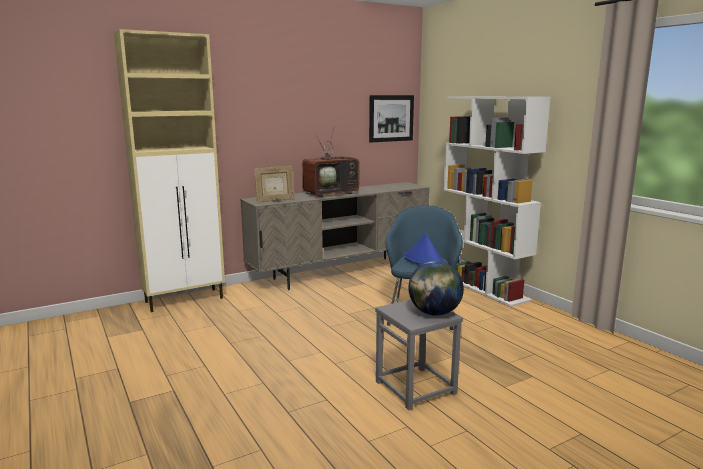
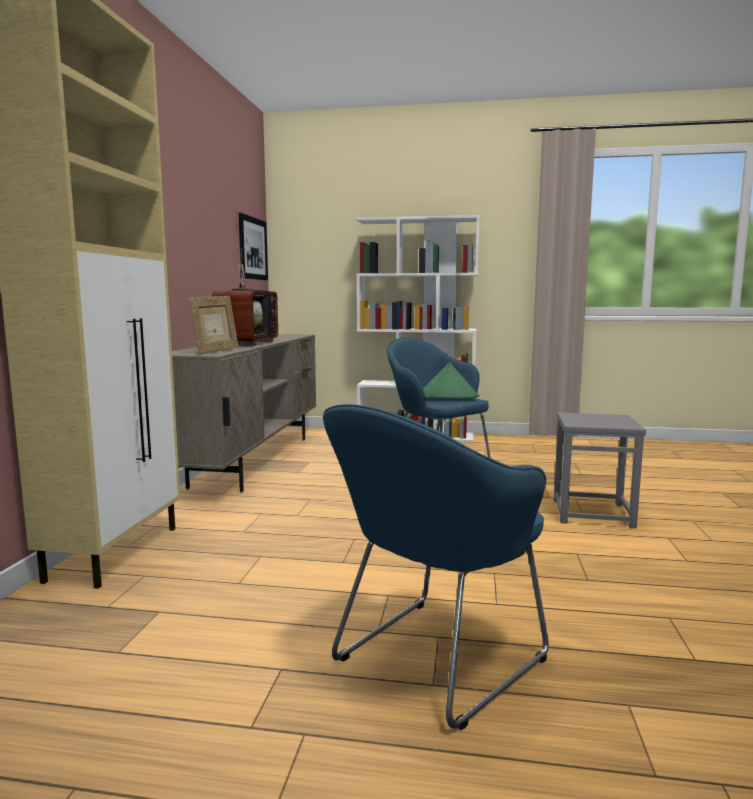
camera: 50 degrees left, 5 degrees down
(147, 396) = (431, 662): none -> blue armchair
(424, 260) = (448, 396): blue hat -> green hat
(434, 313) = (609, 417): globe -> none

